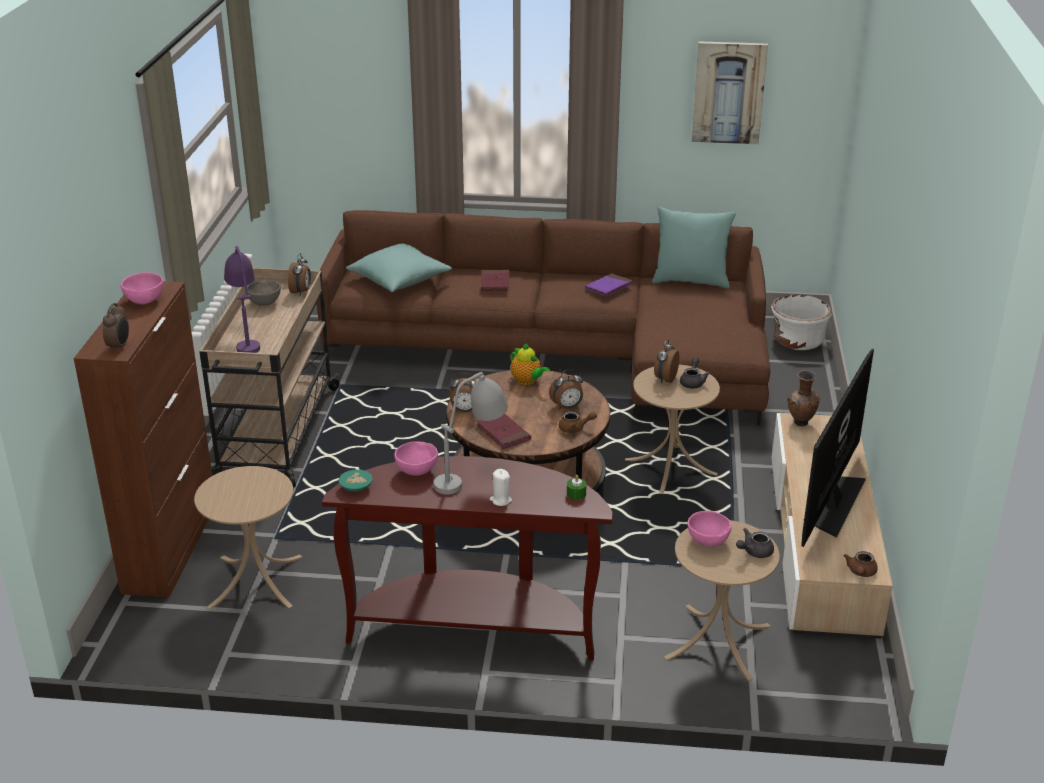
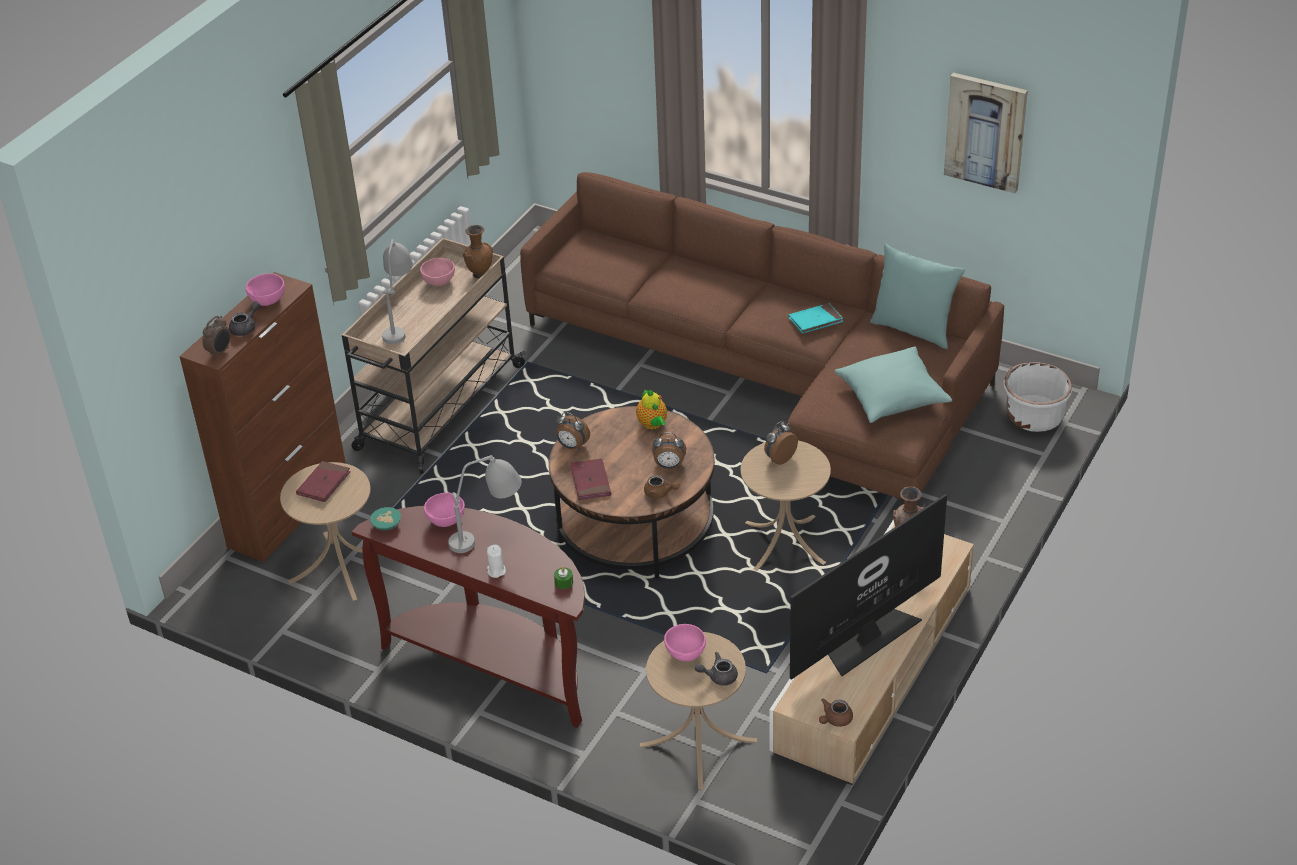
camera: 25 degrees right, 10 degrees up
(246, 337) = (400, 321): purple table lamp -> grey table lamp
(265, 303) = (439, 282): grey bowl -> pink bowl
(301, 292) = (480, 274): alarm clock -> brown vase
(399, 280) = (612, 262): turquoise pillow -> turquoise pillow (892, 397)
(495, 283) = (703, 288): red book -> red book (324, 484)
(609, 287) = (815, 320): purple book -> turquoise book
(692, 382) = (804, 468): grey teapot -> grey teapot (246, 327)

